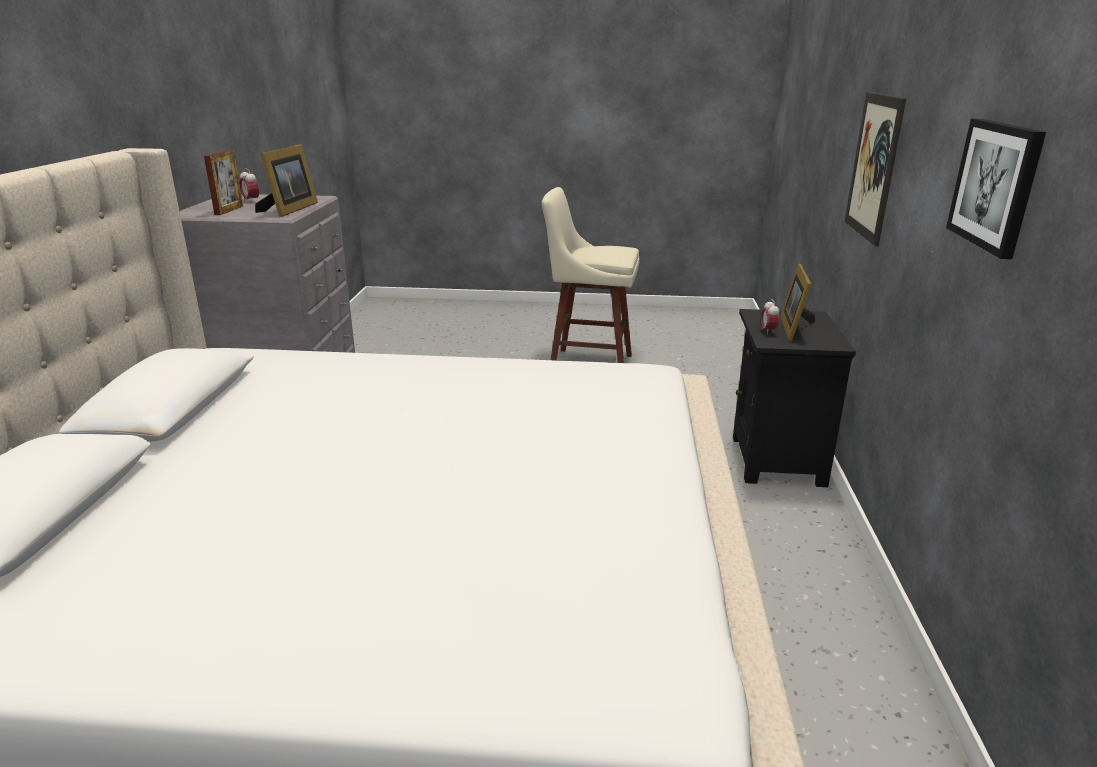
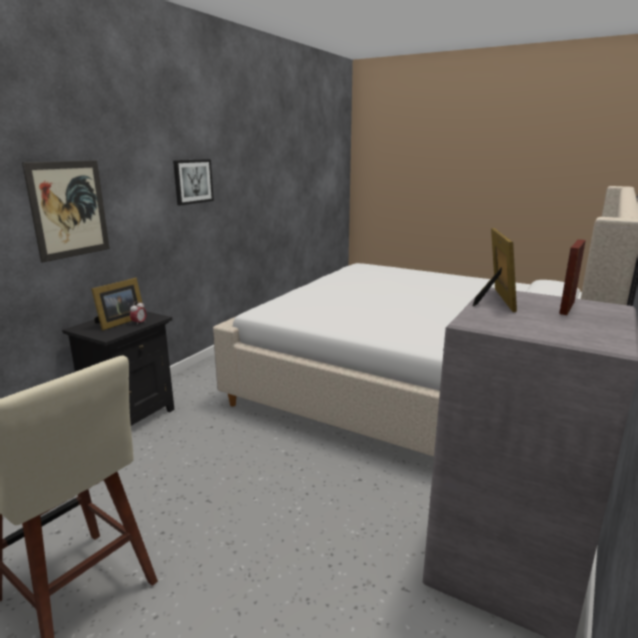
camera: 155 degrees left, 5 degrees down
(251, 201) = (562, 325): alarm clock -> none
(289, 210) = (494, 300): picture frame -> picture frame turned 150 degrees clockwise

